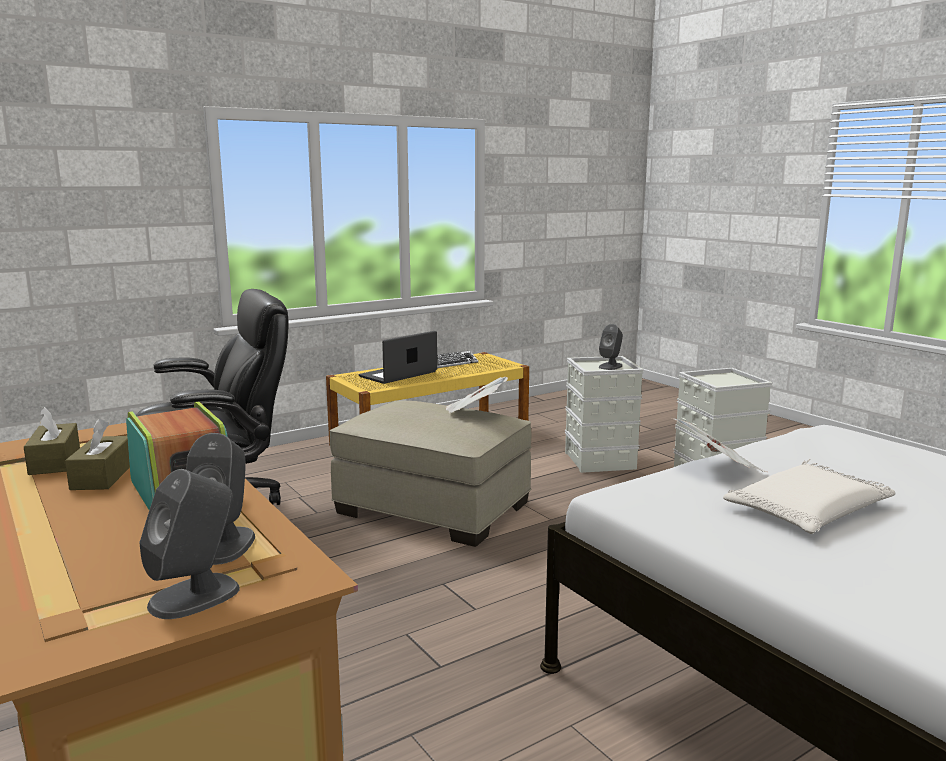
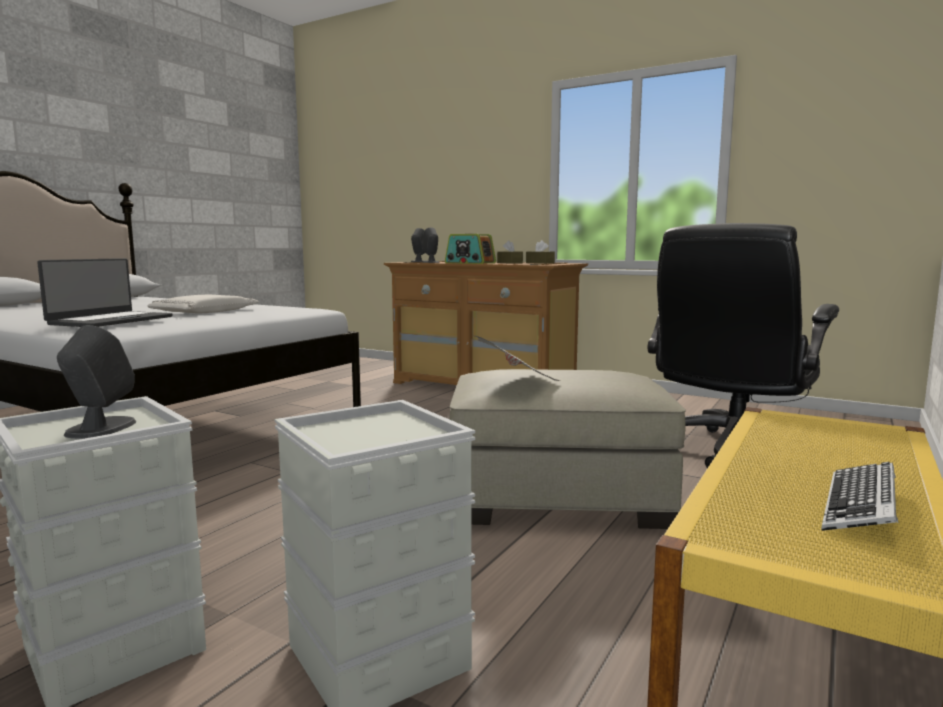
camera: 155 degrees right, 5 degrees down
(399, 374) = (828, 447): laptop -> laptop (110, 320)
(610, 366) = (355, 436): grey speaker -> grey speaker (100, 428)
(717, 468) = (247, 315): newspaper -> none

